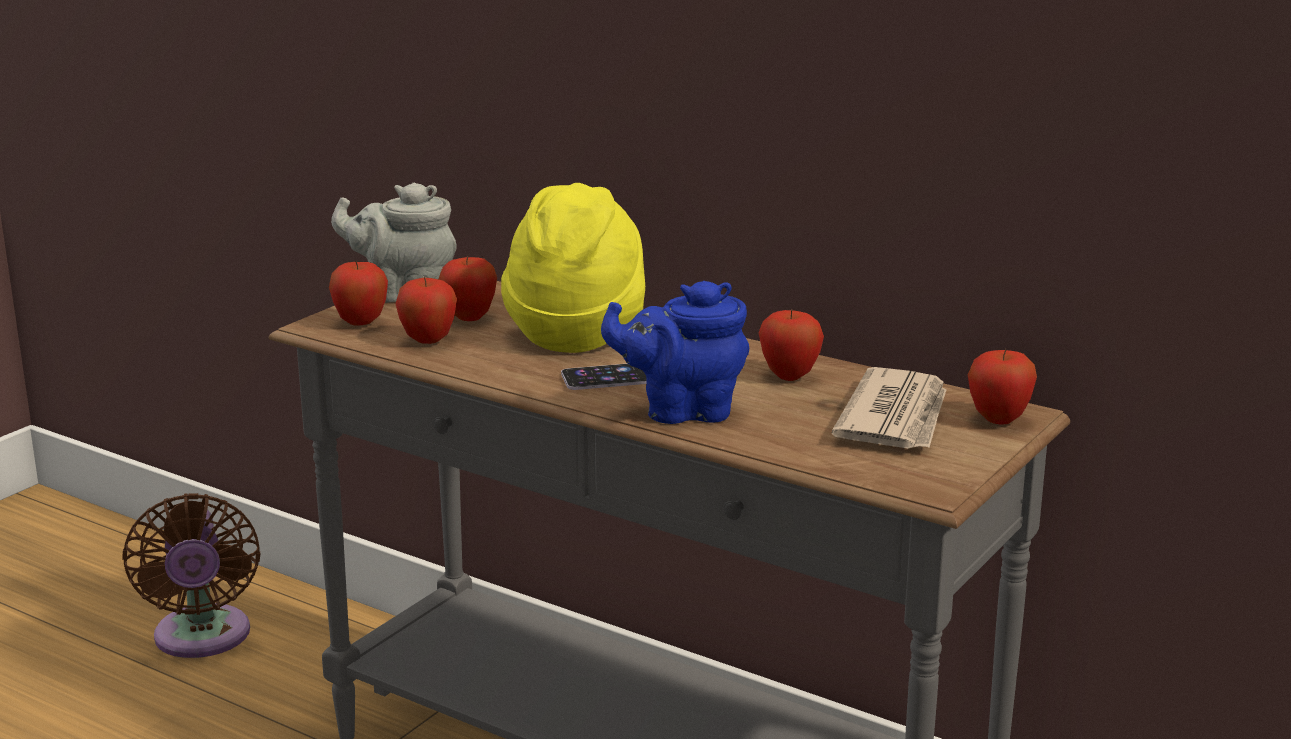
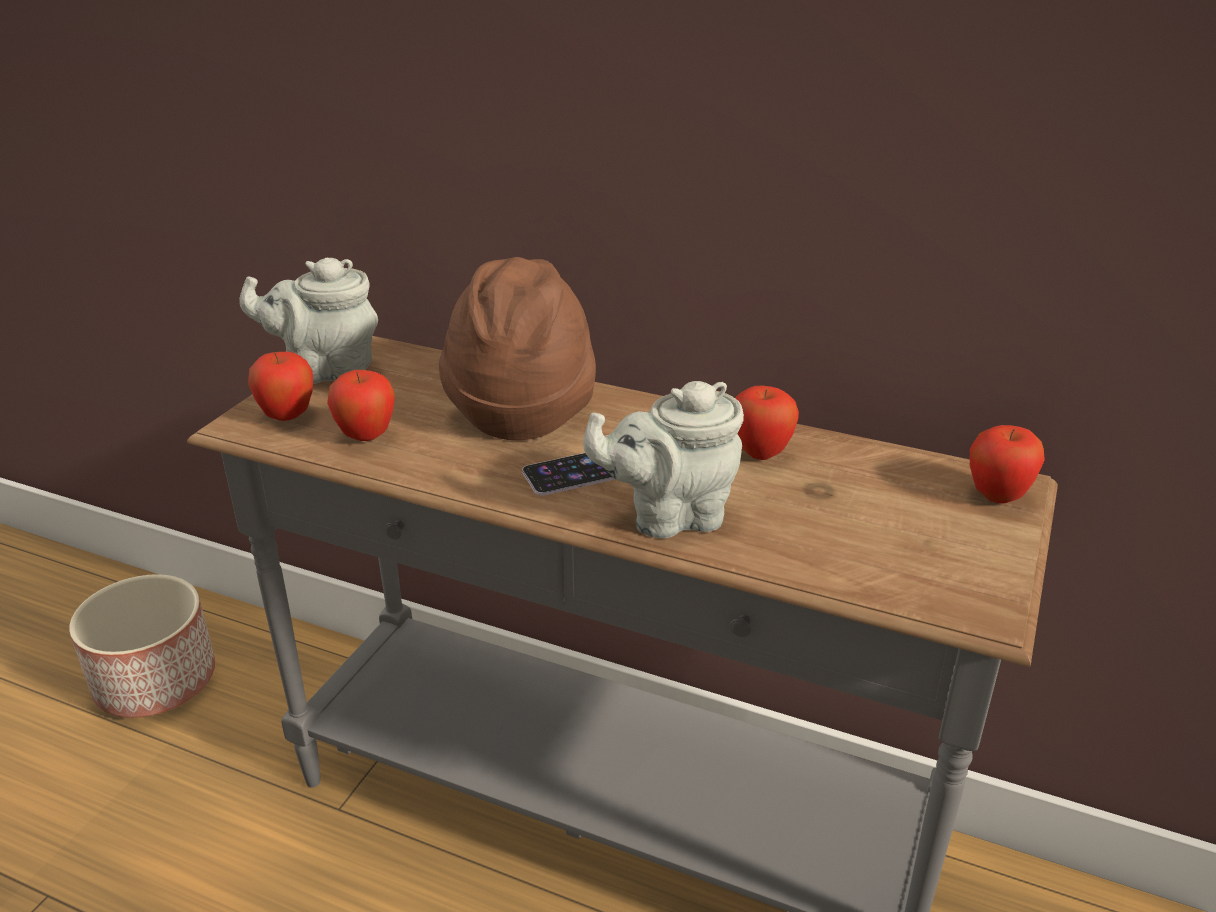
camera: 10 degrees left, 10 degrees up
(202, 639) = (157, 680): brown fan -> planter
(469, 318) = (403, 399): apple -> none
(577, 332) = (521, 409): yellow hat -> brown hat
(682, 410) = (669, 516): blue teapot -> grey teapot
(896, 417) = (894, 503): newspaper -> none

